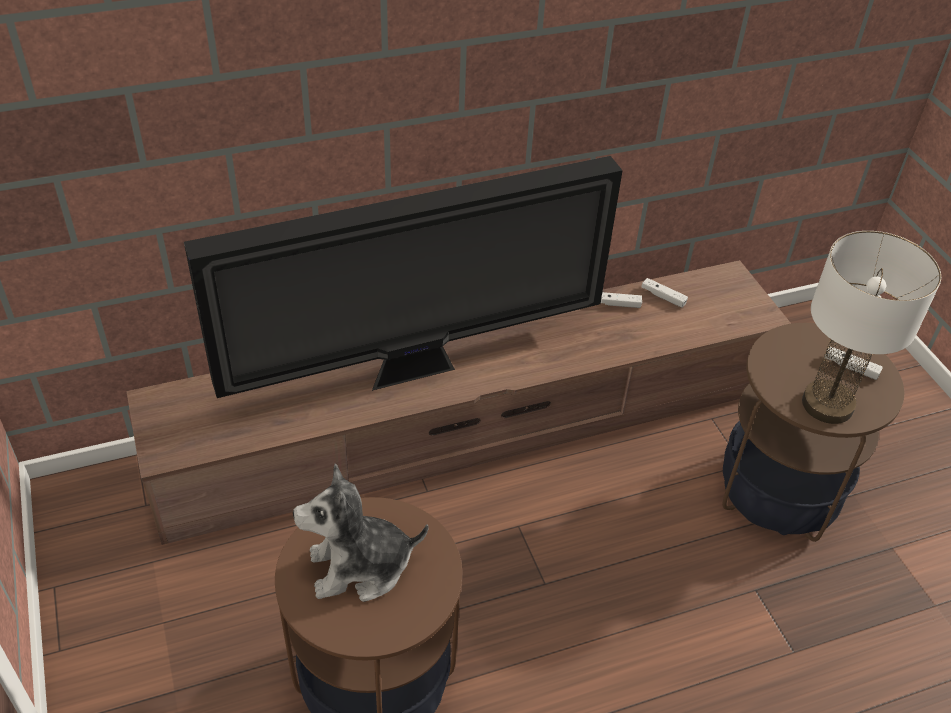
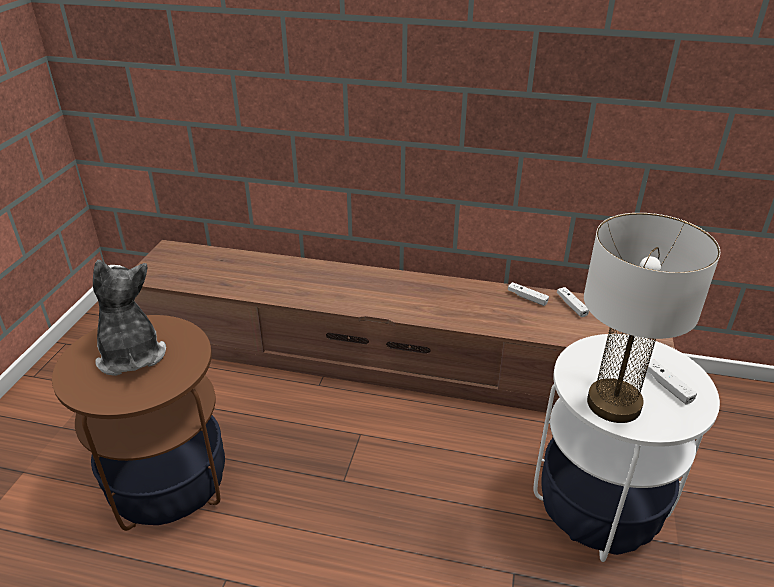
camera: 35 degrees right, 10 degrees down
(360, 567) = (131, 355): plush toy -> plush toy turned 45 degrees clockwise
(416, 370) = (337, 286): television -> none
(778, 495) = (599, 510): brown side table -> white side table

